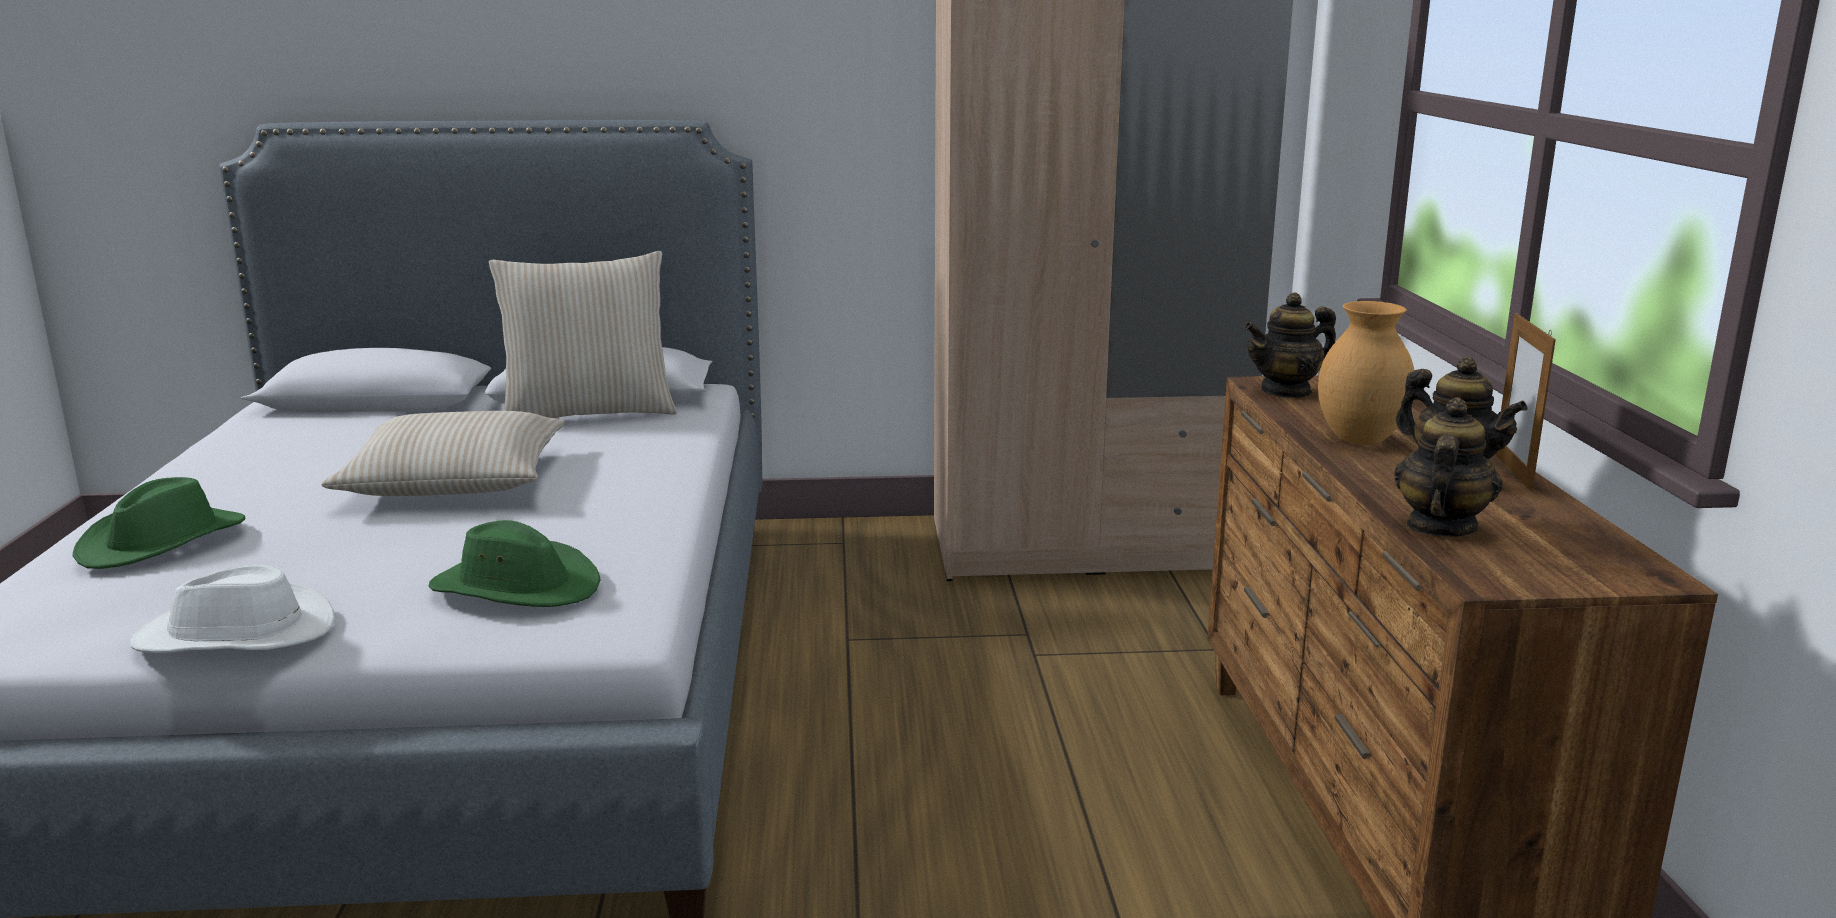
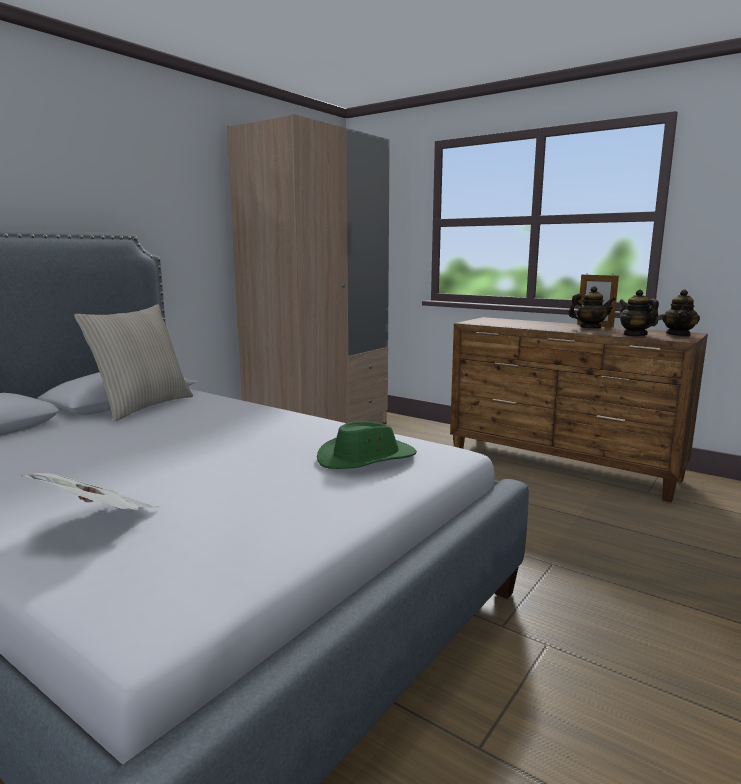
camera: 50 degrees left, 5 degrees down
(163, 542) = (98, 520): green hat -> newspaper
(236, 635) = (317, 525): white hat -> none
(455, 481) = (174, 443): beige pillow -> none
(1286, 391) = (483, 323): teapot -> teapot (678, 335)
(1361, 440) = (545, 327): brown vase -> none

